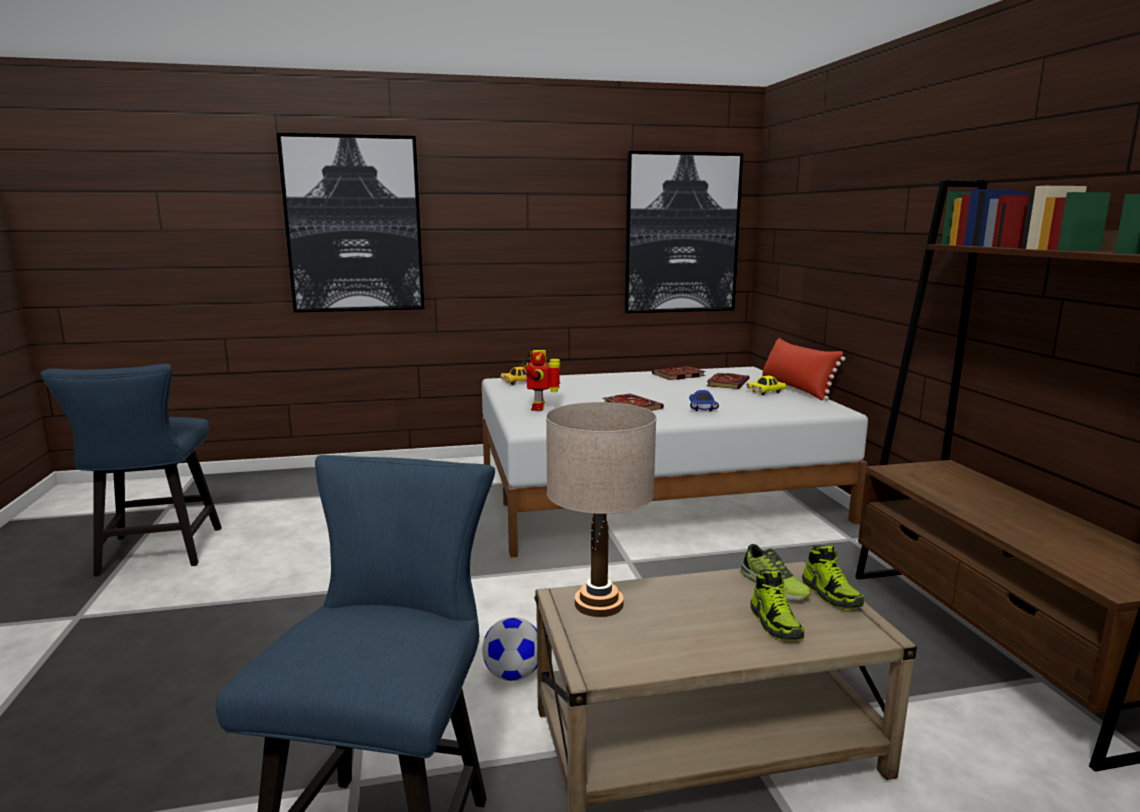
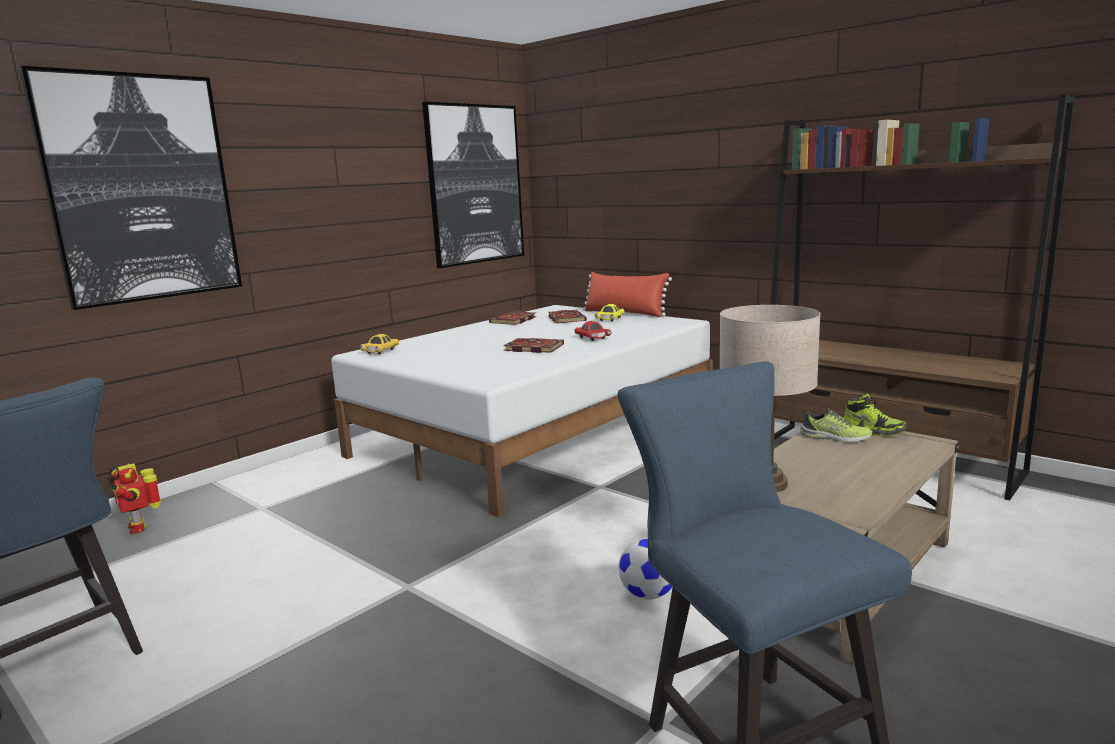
camera: 35 degrees left, 0 degrees up
(540, 408) = (456, 365): toy robot -> toy robot (139, 527)
(702, 408) = (592, 338): blue toy car -> red toy car
(775, 623) = (879, 456): shoe -> none

